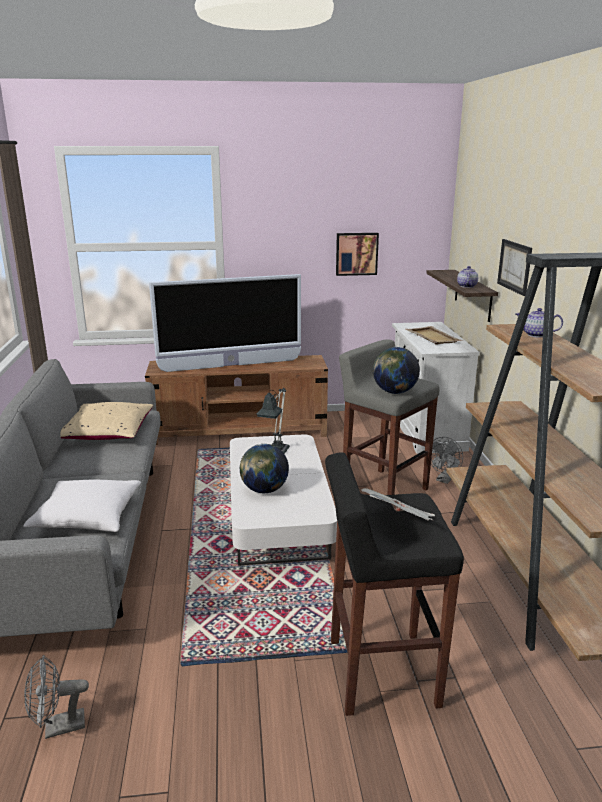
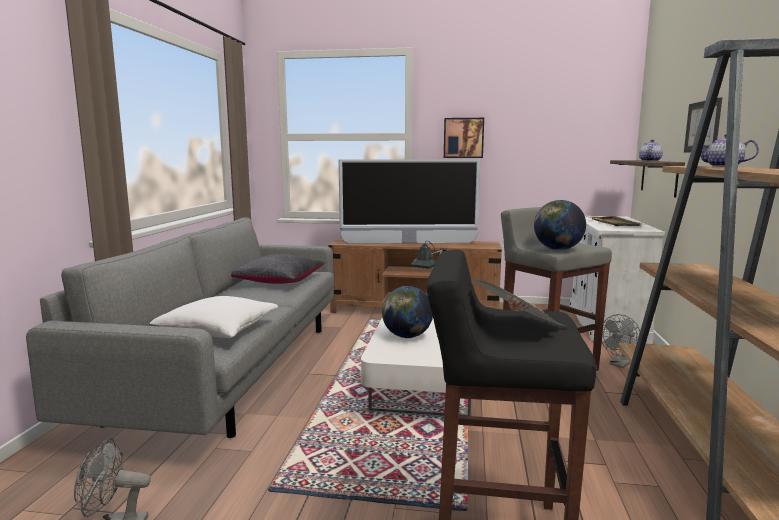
camera: 15 degrees right, 10 degrees down
(108, 433) = (278, 281): beige pillow -> black pillow
(356, 253) = (538, 146): picture -> picture (463, 138)

